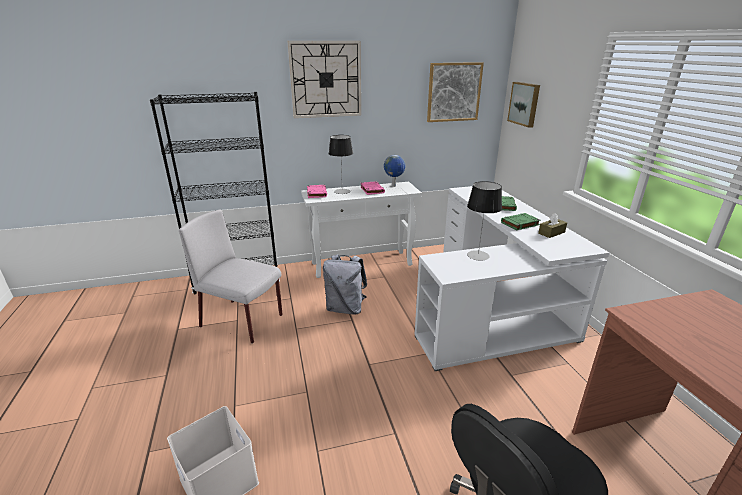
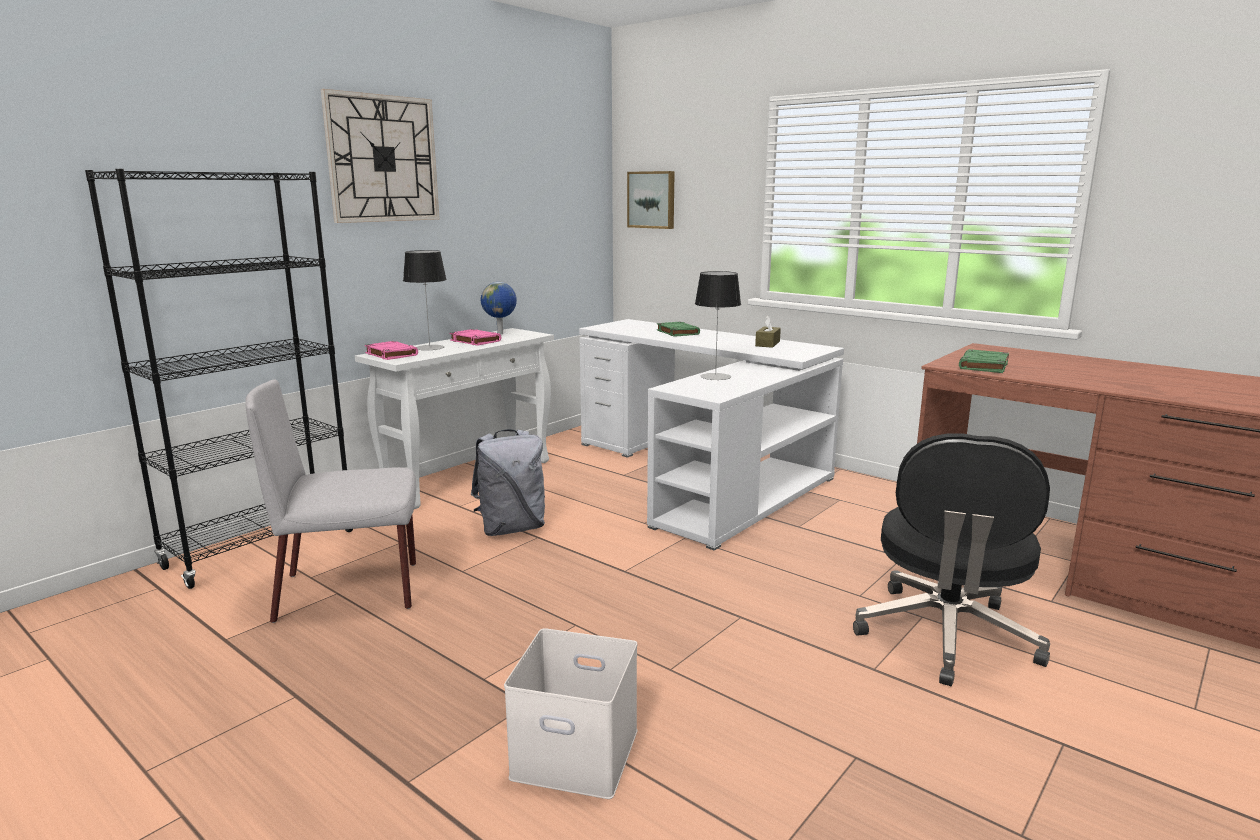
camera: 35 degrees left, 10 degrees down
(454, 92) = (554, 187): picture -> none
(520, 224) = (723, 343): green book -> green book (983, 366)

